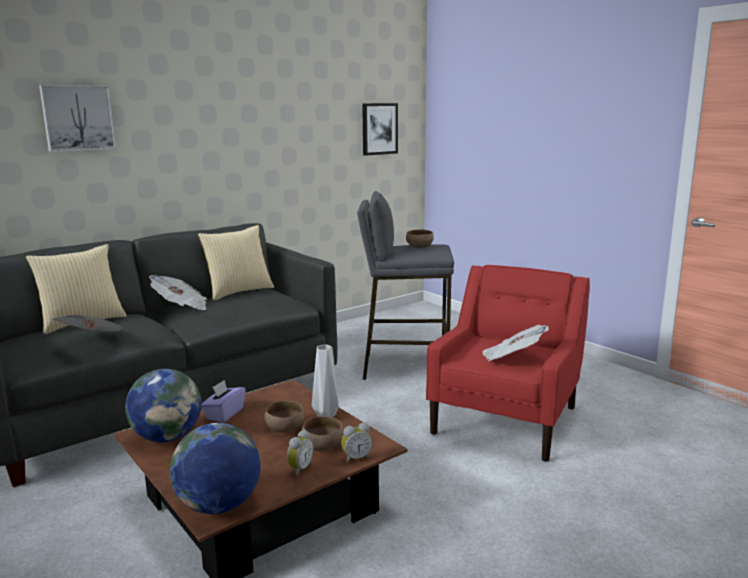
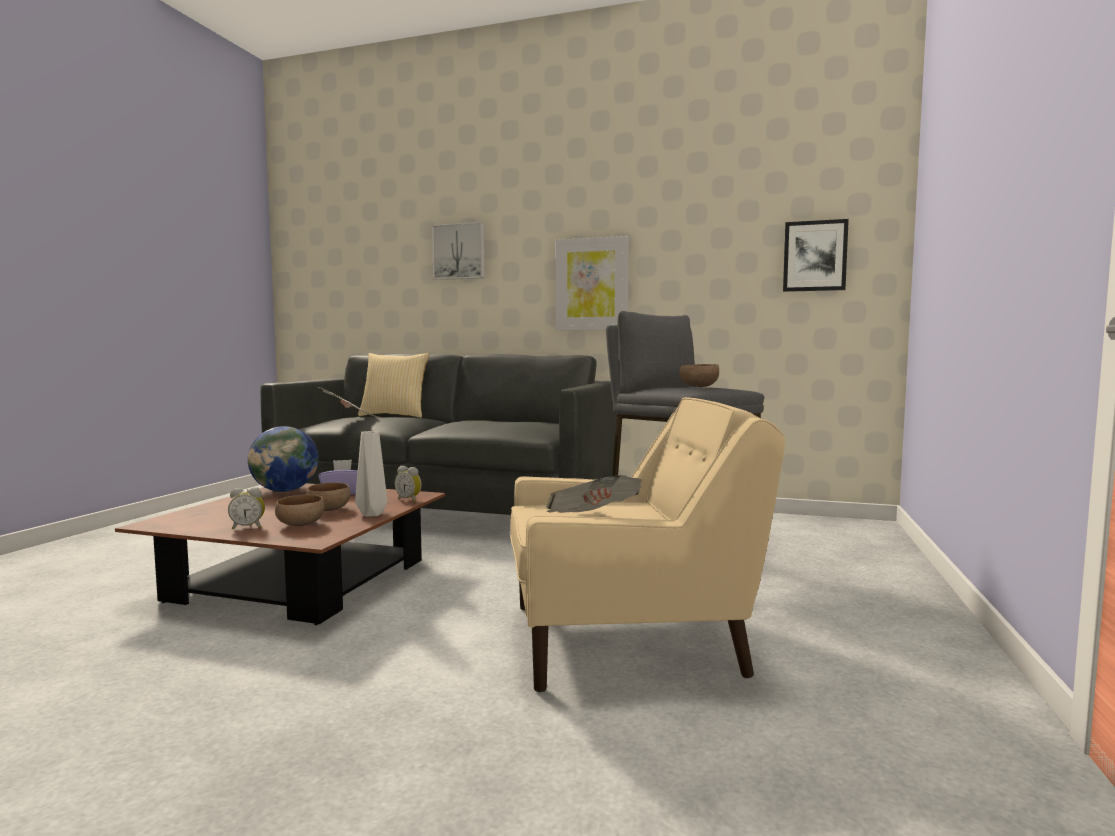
camera: 55 degrees right, 10 degrees down
(181, 307) = (461, 418): newspaper -> none
(219, 505) = (170, 522): globe -> none
(227, 153) = (591, 284): none -> picture
(238, 291) = (535, 420): pillow -> none
(356, 458) = (283, 538): alarm clock -> alarm clock (409, 500)
(506, 419) = (629, 639): red armchair -> beige armchair

